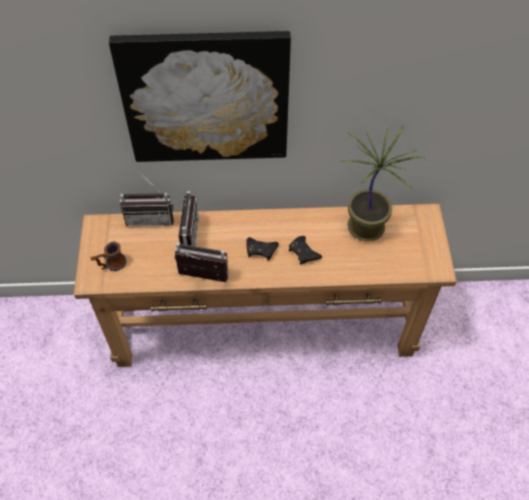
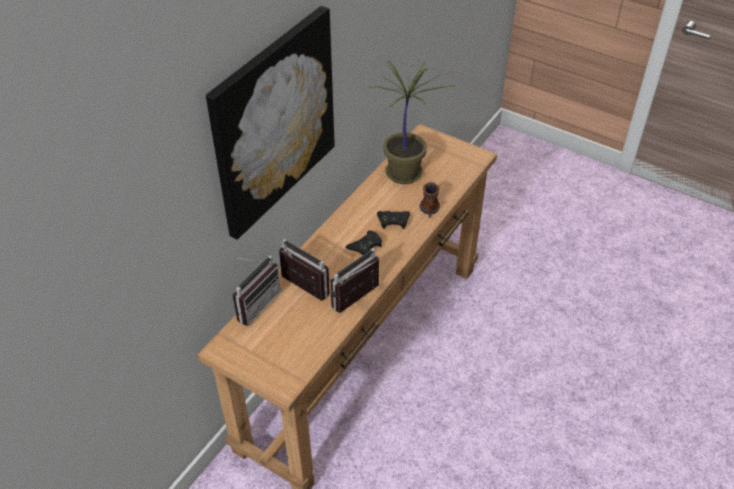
camera: 55 degrees left, 10 degrees down
(111, 265) = (281, 360): mug -> mug (429, 211)

